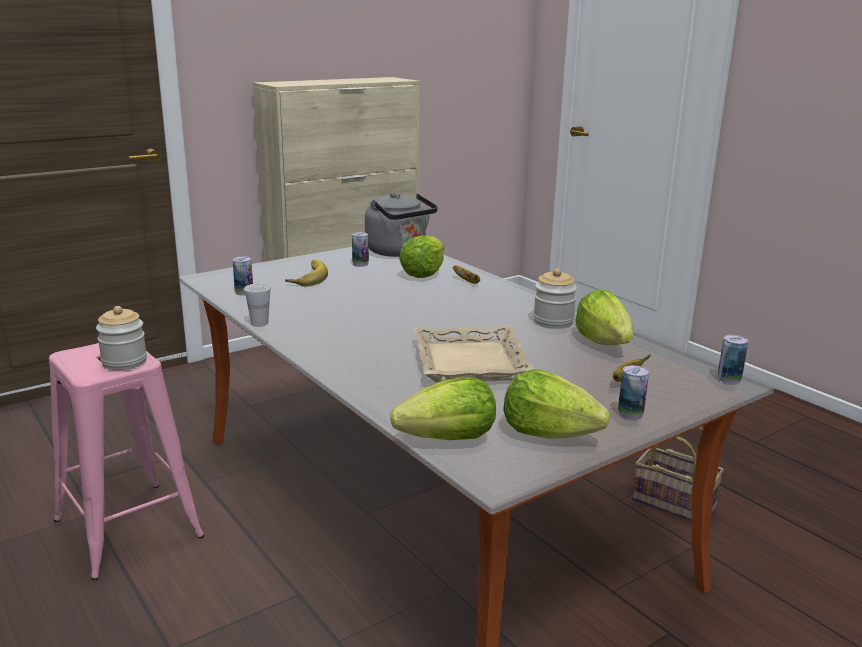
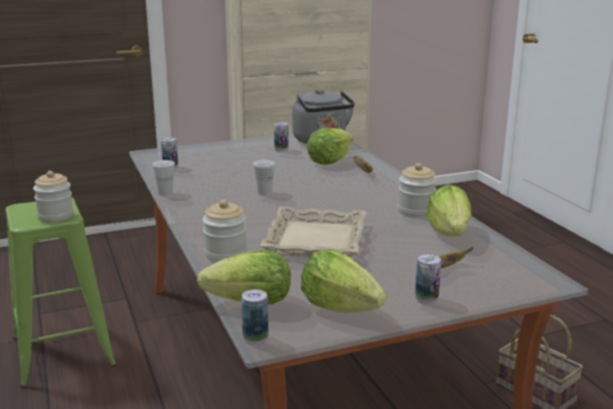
camera: 15 degrees right, 0 degrees up
(128, 529) = (63, 352): pink stool -> green stool
(306, 277) = (229, 158): banana -> none
(376, 314) = (264, 193): none -> white cup
(381, 387) = (225, 254): none -> jar
(729, 380) = (546, 278): can -> can (255, 339)

